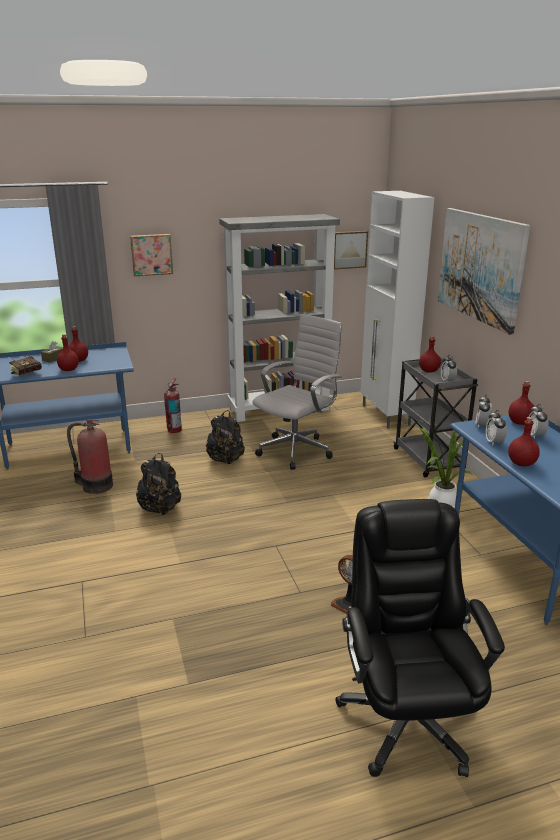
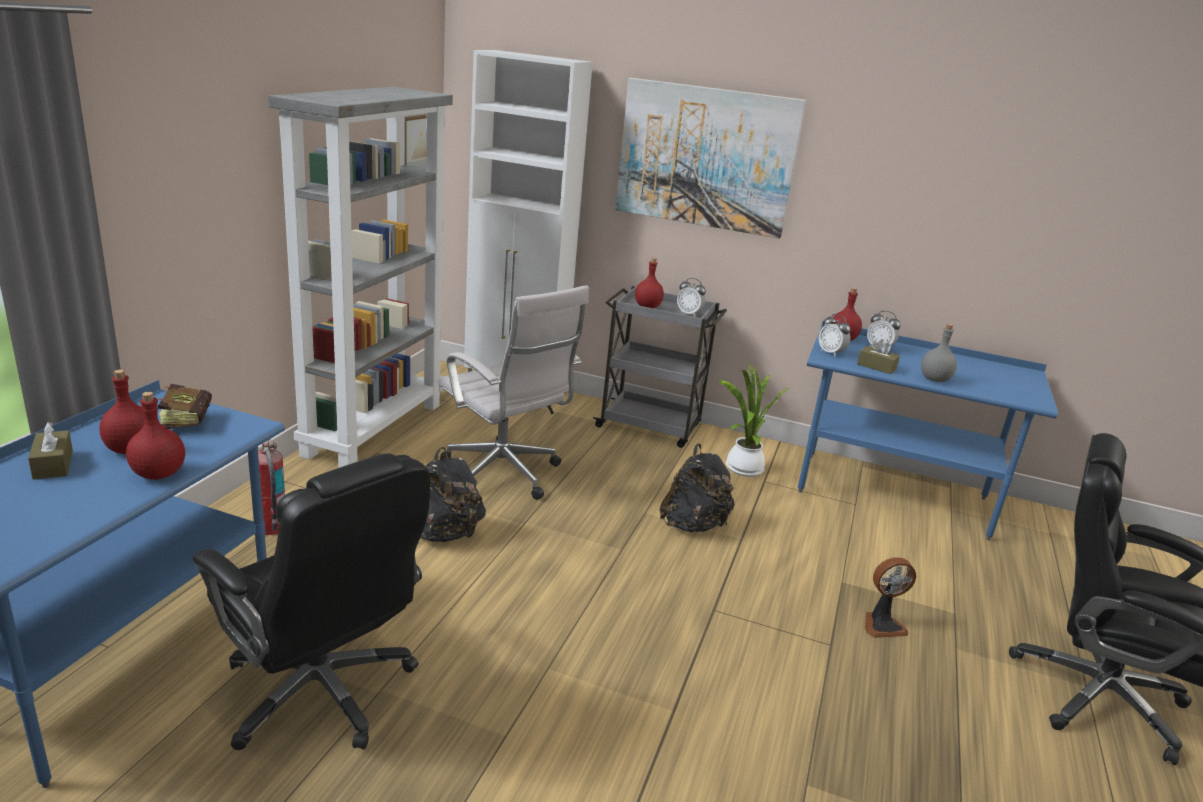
camera: 55 degrees left, 0 degrees up
(30, 374) = (82, 518): book -> book (188, 420)
(95, 485) = (321, 691): fire extinguisher -> black office chair
(151, 254) = (162, 178): picture -> none
(160, 509) = (500, 657): black backpack -> black backpack (693, 525)
(297, 450) = (504, 476): white office chair -> white office chair turned 150 degrees clockwise
(494, 442) = (876, 367): alarm clock -> brown tissue box
(521, 463) = (934, 379): red bottle -> grey bottle

